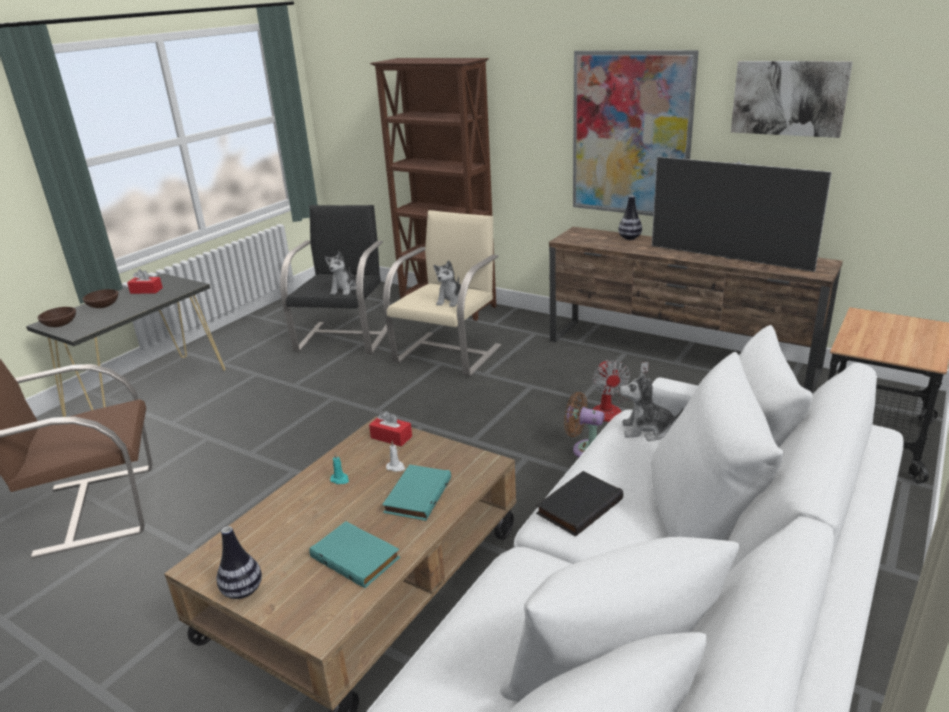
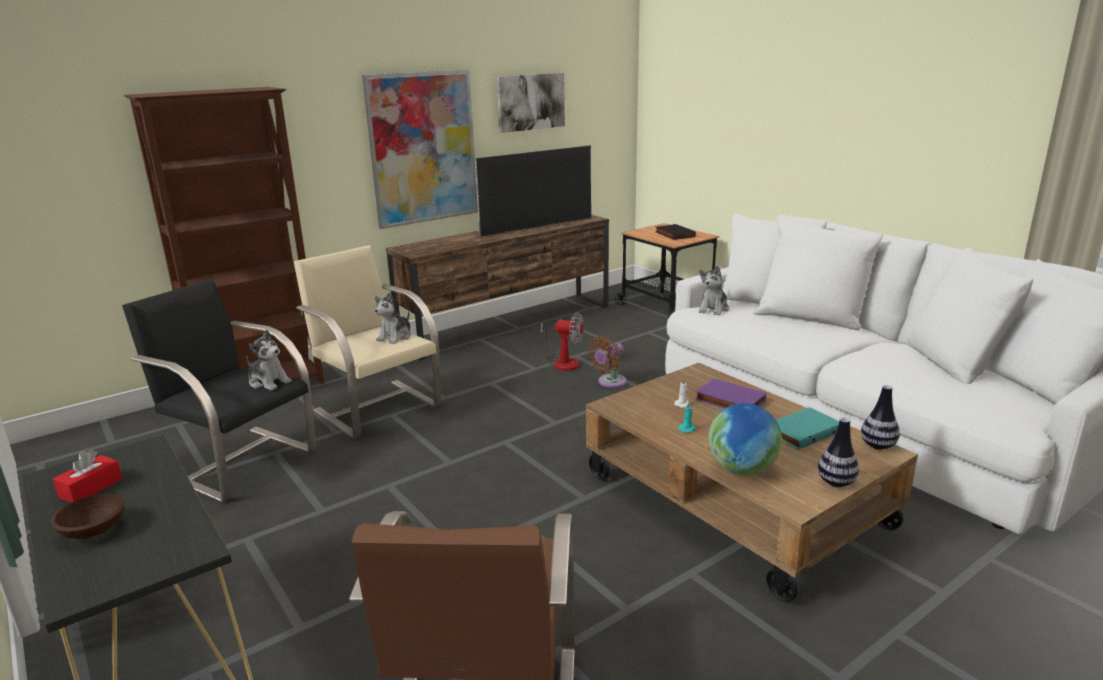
camera: 70 degrees left, 5 degrees down
(61, 324) = (117, 575): brown bowl -> none
(262, 525) = (742, 469): none -> globe
(391, 437) = (631, 401): red tissue box -> none
(416, 495) = (728, 401): turquoise book -> purple book
(451, 300) = (395, 337): plush toy -> plush toy turned 75 degrees clockwise
(578, 505) = (794, 339): black book -> black book (673, 234)
(629, 238) = (451, 239): vase -> vase (877, 446)

